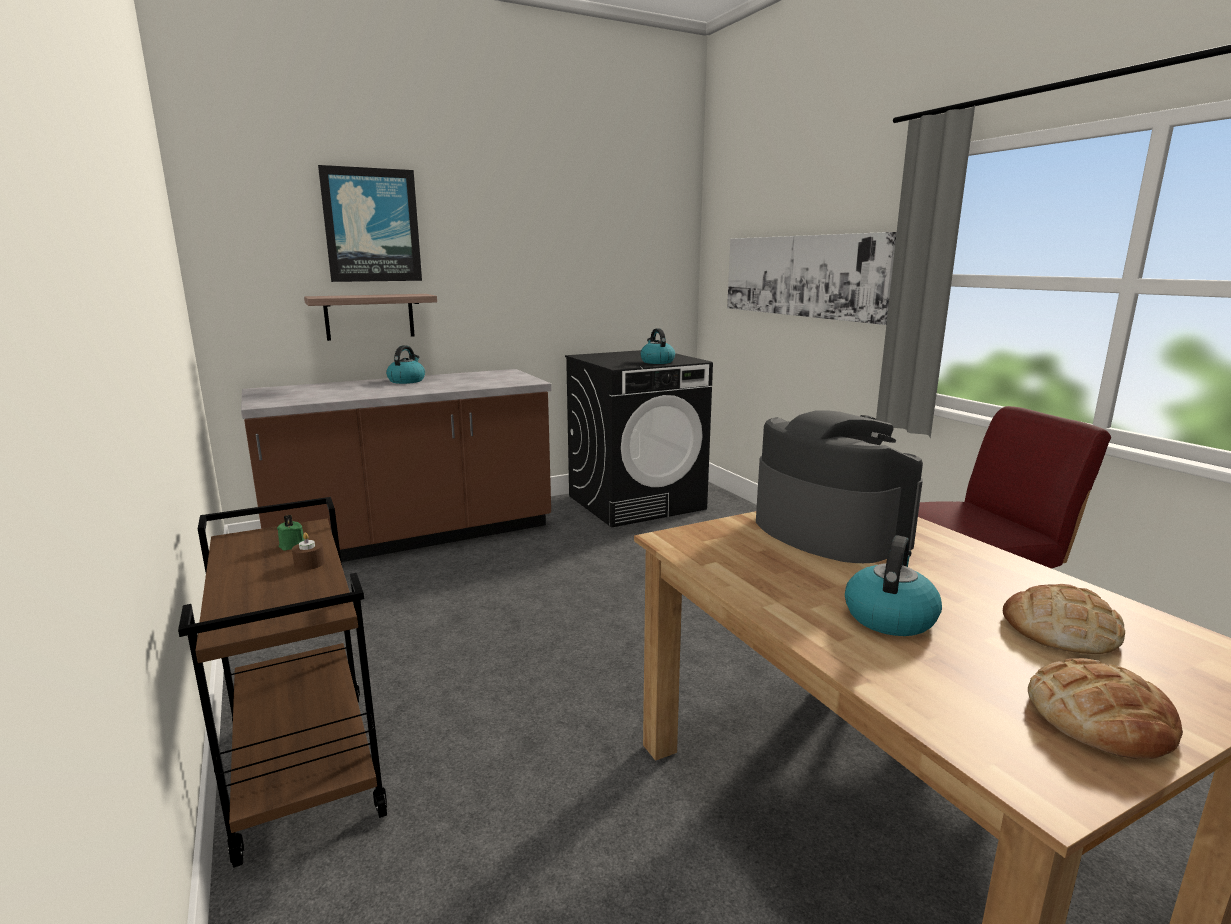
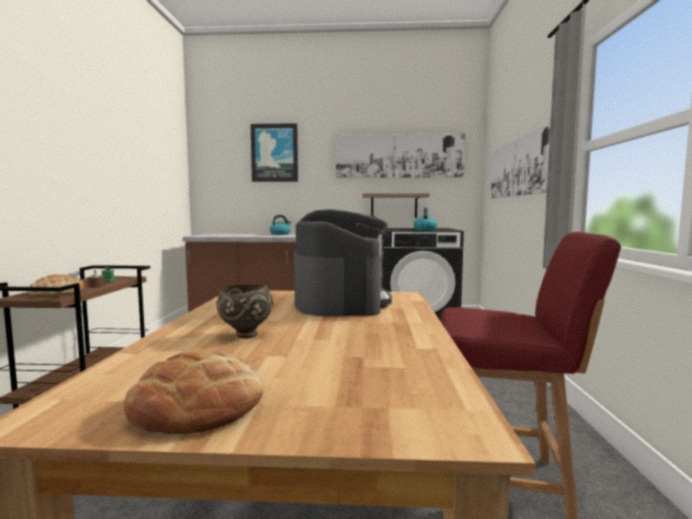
camera: 30 degrees right, 10 degrees down
(369, 316) = (270, 200): shelf -> shelf (394, 206)
(586, 236) = (399, 156): none -> picture
(889, 617) = (245, 335): kettle -> brown bowl
(1059, 629) = (341, 364): bread -> bread (56, 293)

